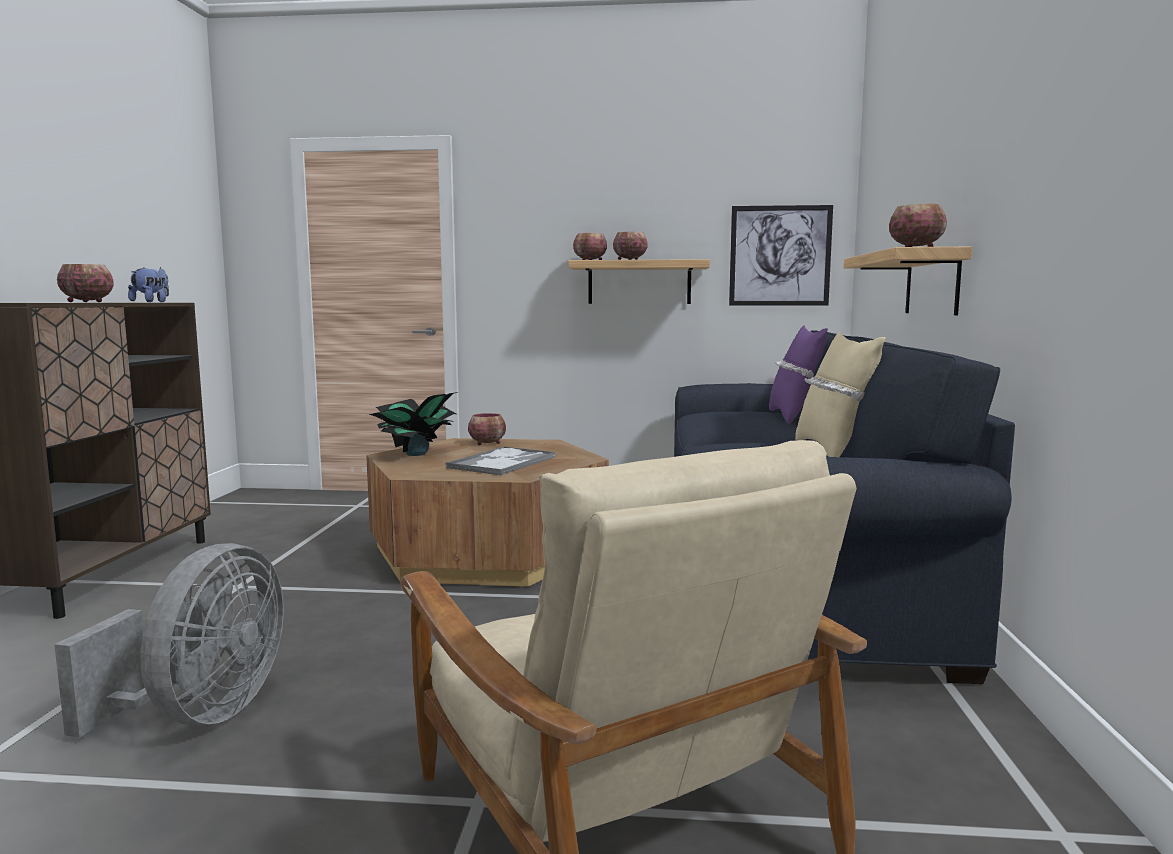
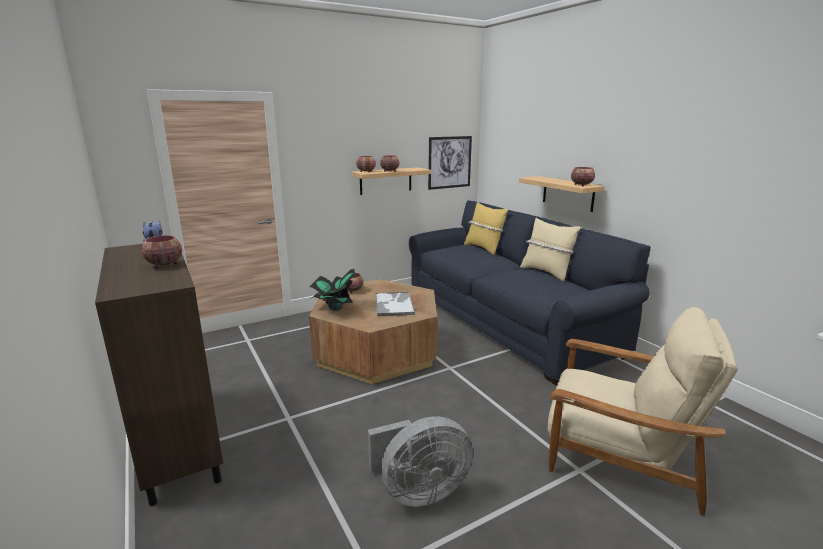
camera: 35 degrees left, 10 degrees up
(201, 714) = (419, 491): grey fan -> grey fan turned 90 degrees clockwise
(794, 417) = (484, 248): purple pillow -> yellow pillow

